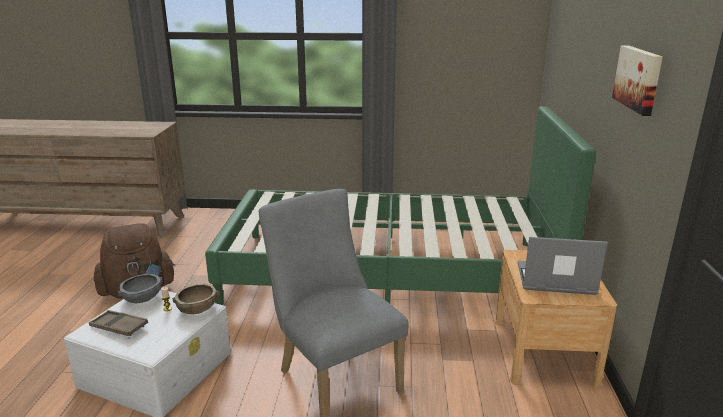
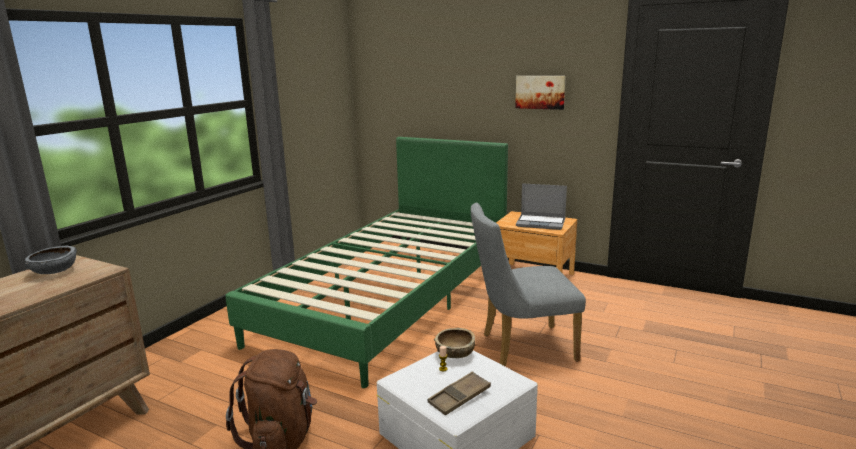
camera: 65 degrees left, 5 degrees down
(142, 298) = (409, 382): grey bowl -> grey bowl (55, 271)
(554, 280) = (541, 223): laptop -> laptop turned 105 degrees counterclockwise

